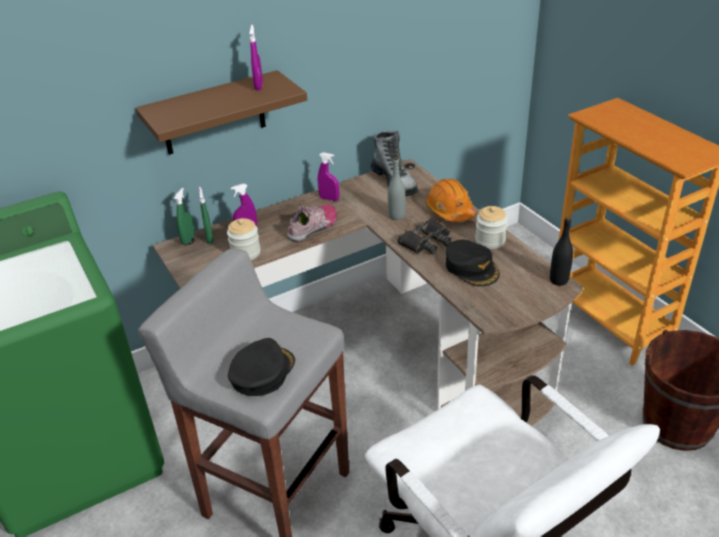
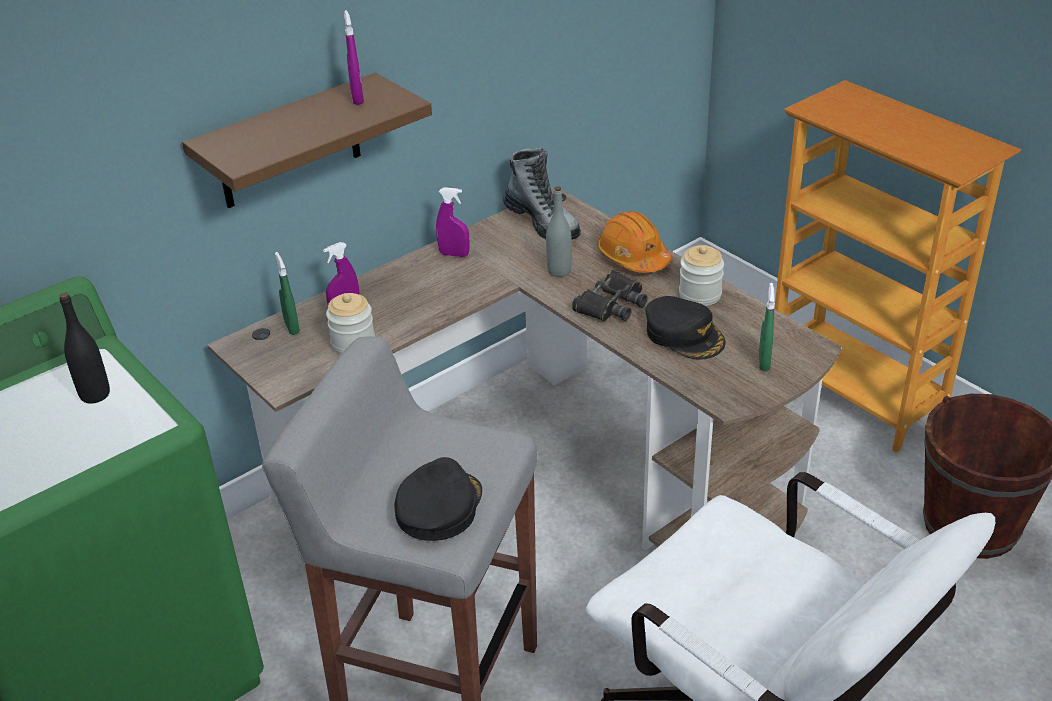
camera: 10 degrees left, 0 degrees up
(188, 239) = (260, 331): green spray bottle -> green spray bottle (764, 362)
(313, 227) = (443, 297): shoe -> none
(558, 280) = (806, 340): black bottle -> black bottle (95, 395)

